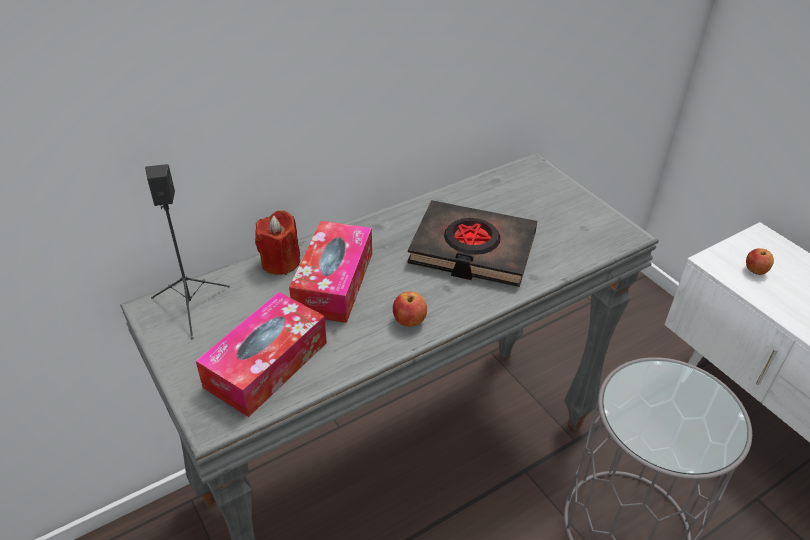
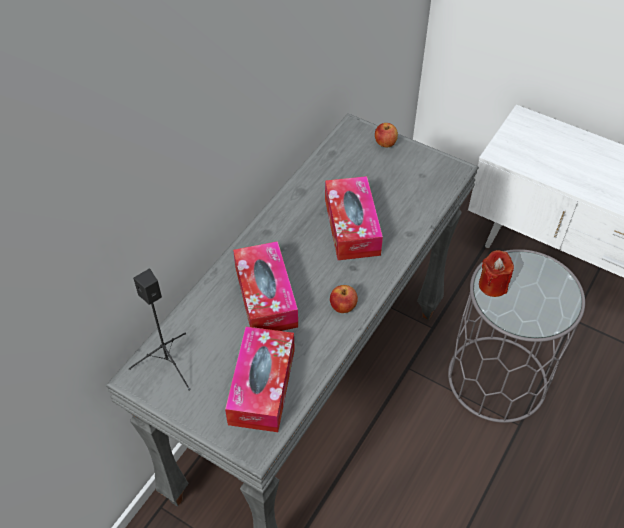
camera: 25 degrees left, 10 degrees up
(280, 262) = (211, 295): red candle -> red candle (493, 285)
(472, 250) = (352, 226): black book -> tissue box
(755, 271) = (530, 151): apple -> apple (385, 144)

